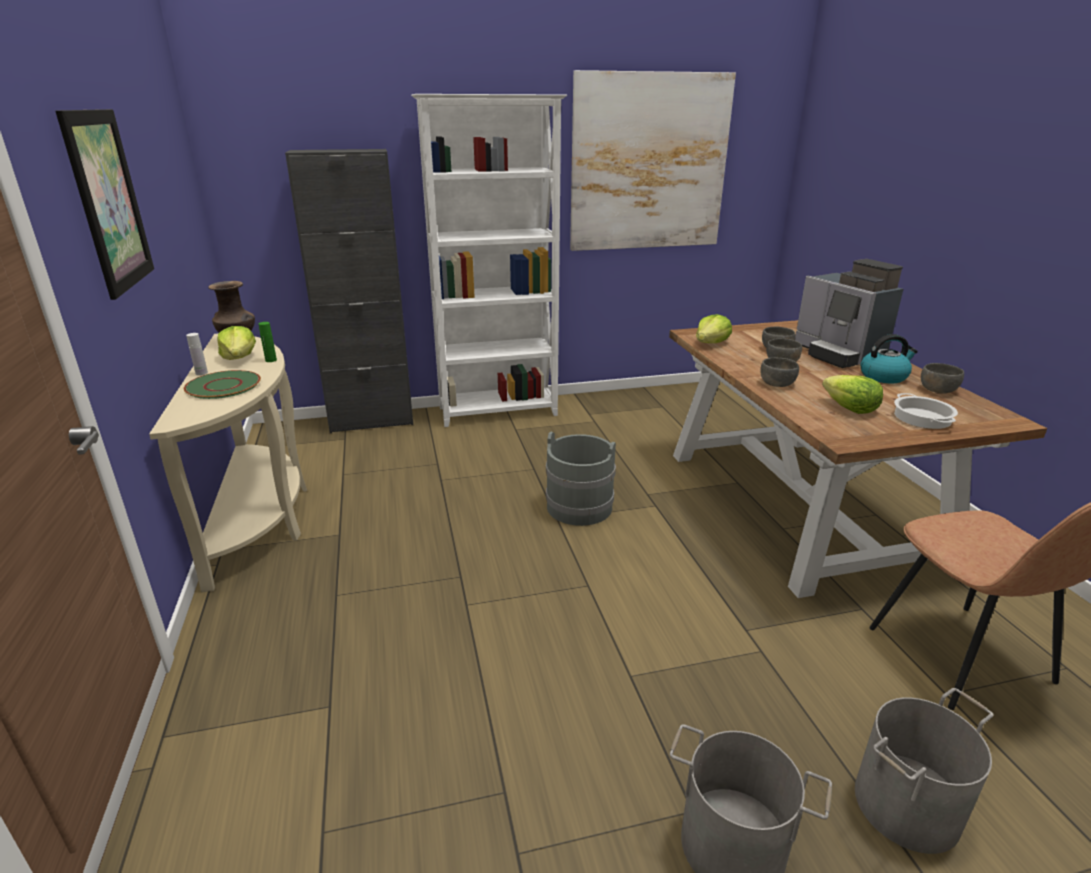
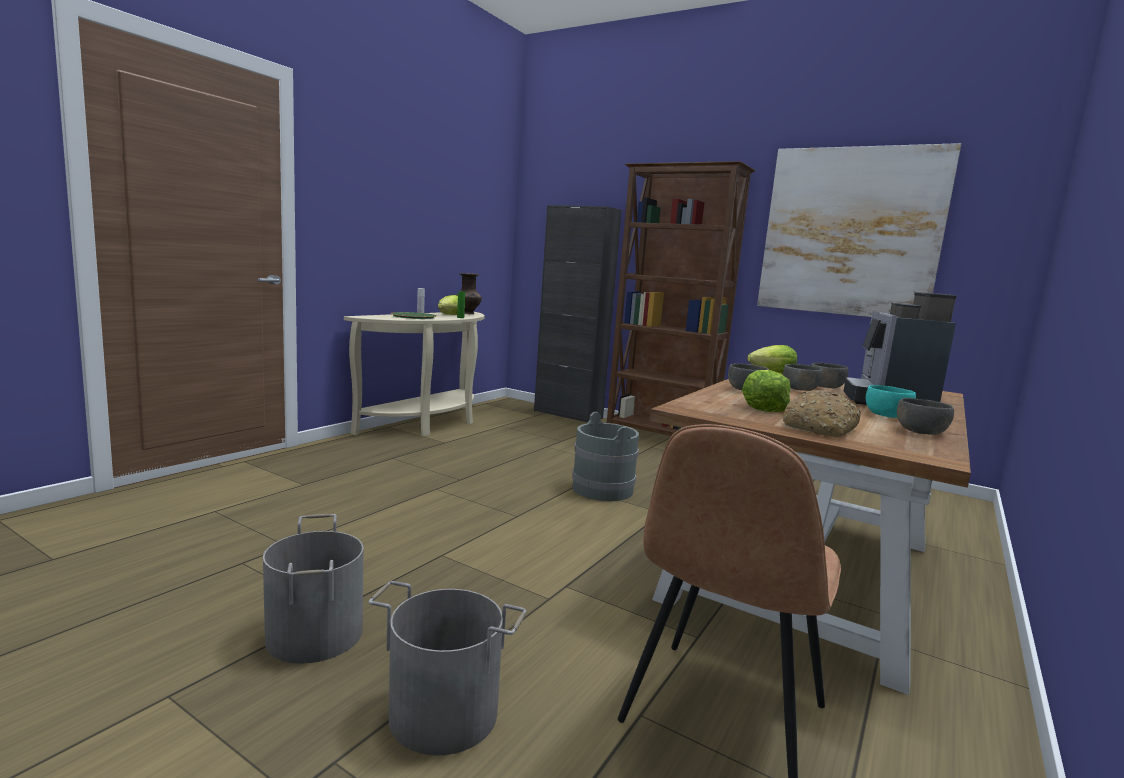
camera: 45 degrees right, 15 degrees down
(109, 201) = (381, 195): picture -> none
(499, 412) = (660, 437): white bookcase -> brown bookcase
(884, 376) = (886, 415): kettle -> turquoise bowl
(923, 418) = (820, 428): cooking pot -> bread

